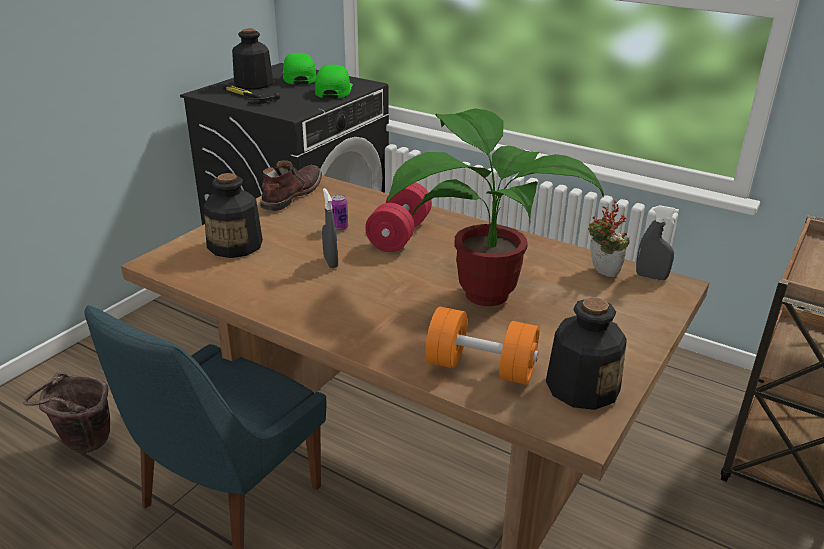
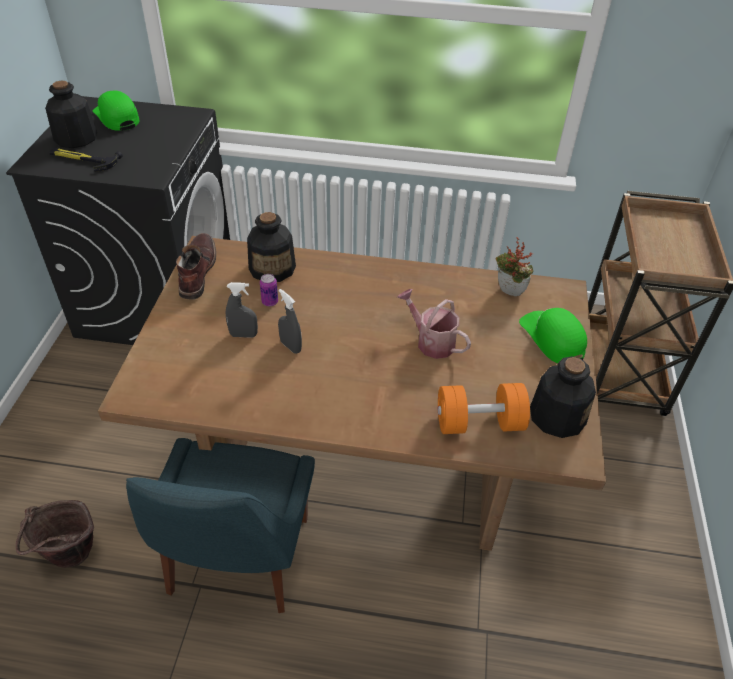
camera: 25 degrees left, 15 degrees up
(236, 245) = (191, 352): bottle -> bottle (272, 268)
(333, 90) = (168, 131): green cap -> green cap (552, 338)
(399, 235) = (327, 296): red dumbbell -> none
(480, 290) = (431, 341): potted plant -> watering can
(651, 277) = (545, 287): grey spray bottle -> grey spray bottle (243, 335)

